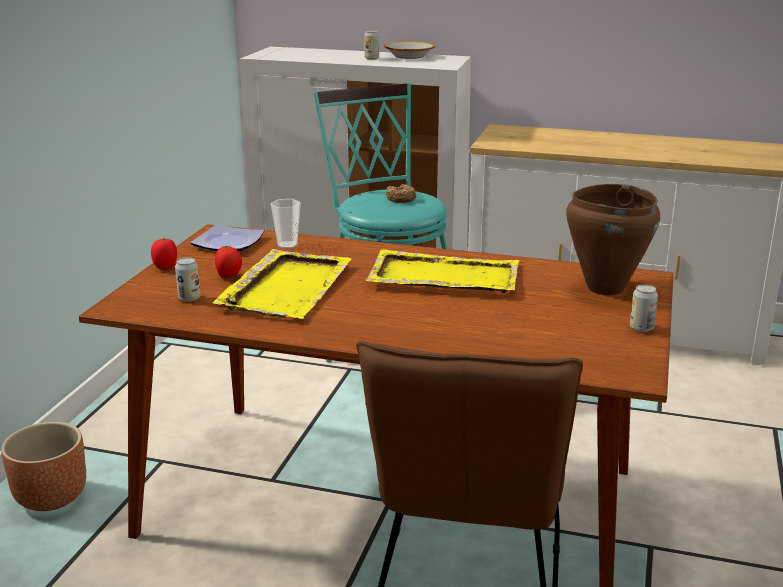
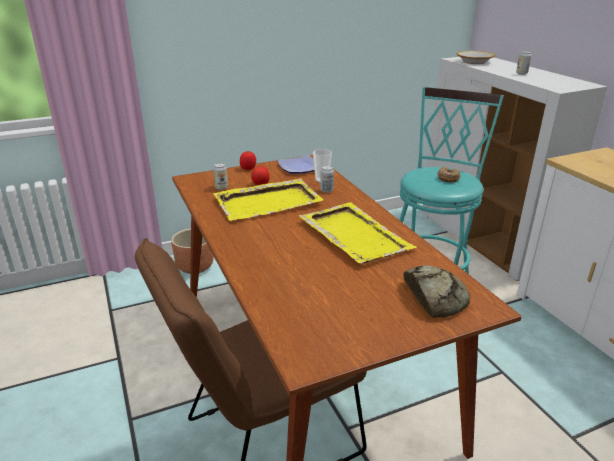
camera: 50 degrees right, 5 degrees up
(409, 56) = (555, 77): bowl -> bowl (474, 62)
(604, 288) = (434, 296): brown cooking pot -> bread
(641, 328) = (389, 337): can -> can (326, 190)

